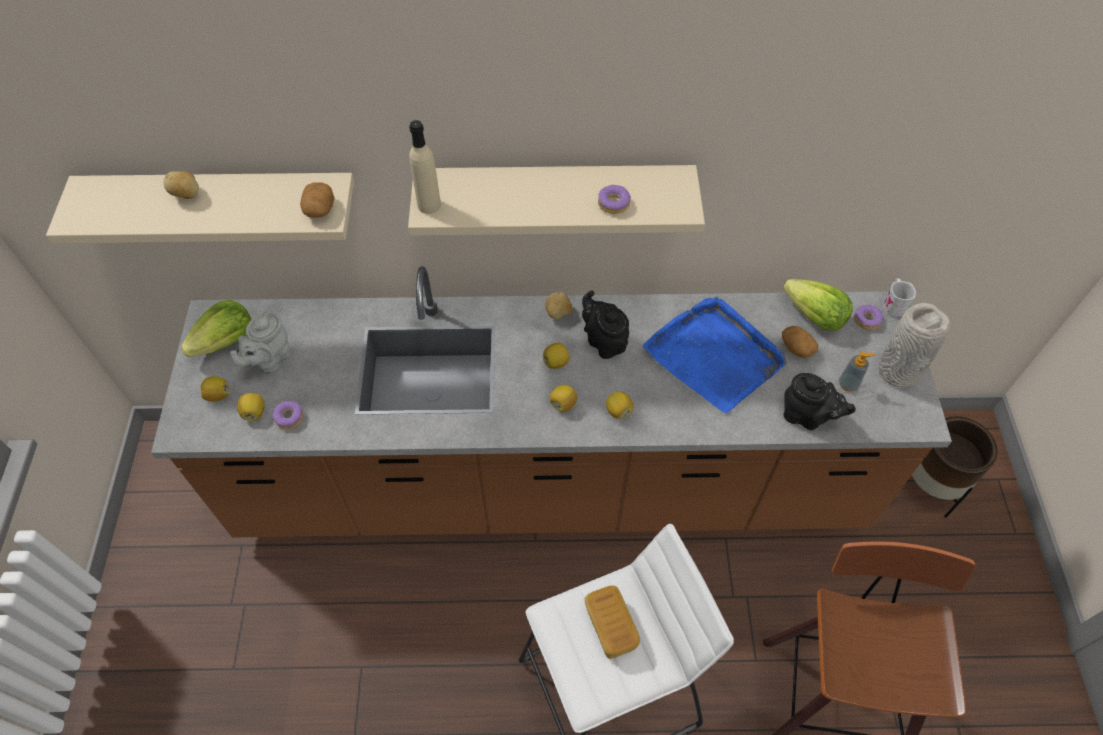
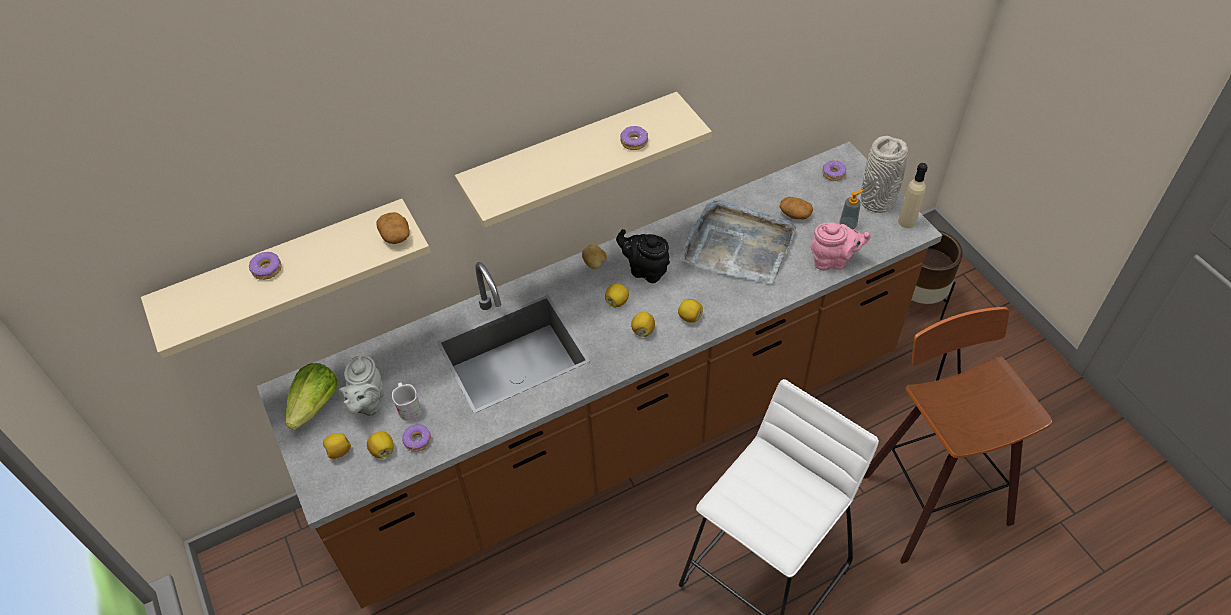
camera: 25 degrees left, 5 degrees down
(187, 194) = (267, 269): potato -> donut
(429, 205) = (488, 197): beige bottle -> beige bottle (906, 222)
(610, 627) = (771, 487): bread -> none
(714, 356) = (738, 245): blue tray -> grey tray
(807, 417) = (833, 261): black teapot -> pink teapot
(814, 317) = (794, 186): lettuce -> none
(893, 304) = (845, 155): white mug -> white mug (408, 407)

